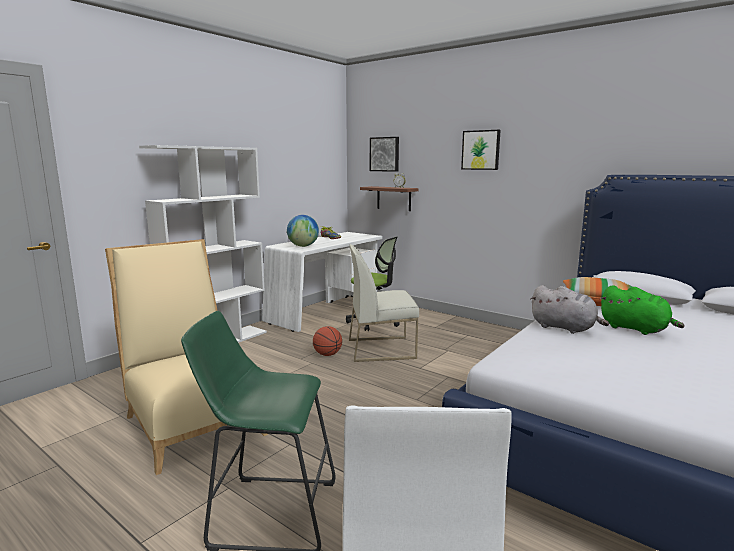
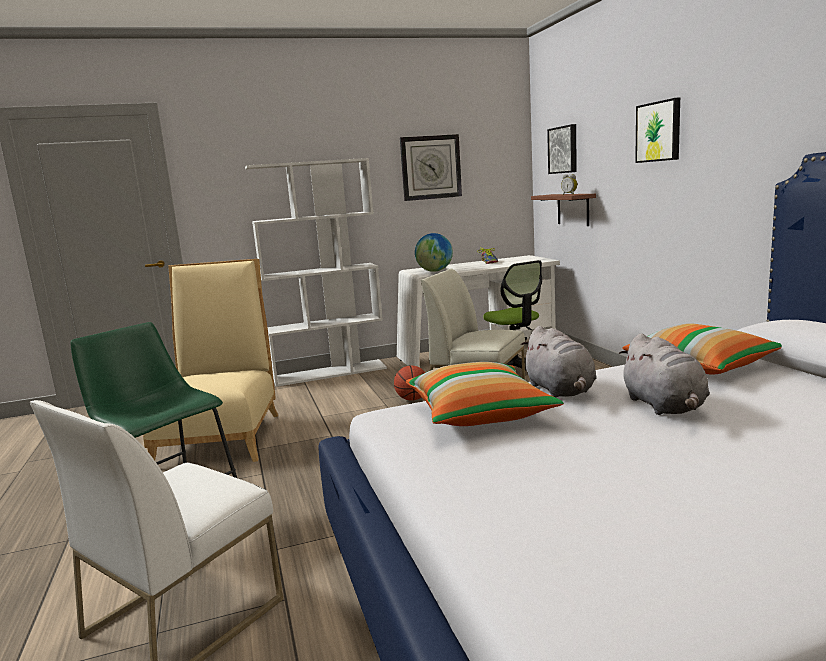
camera: 35 degrees right, 0 degrees up
(285, 159) = (430, 167): none -> wall clock
(561, 351) = (479, 413): none -> pillow
(636, 329) = (664, 406): green plush toy -> grey plush toy

